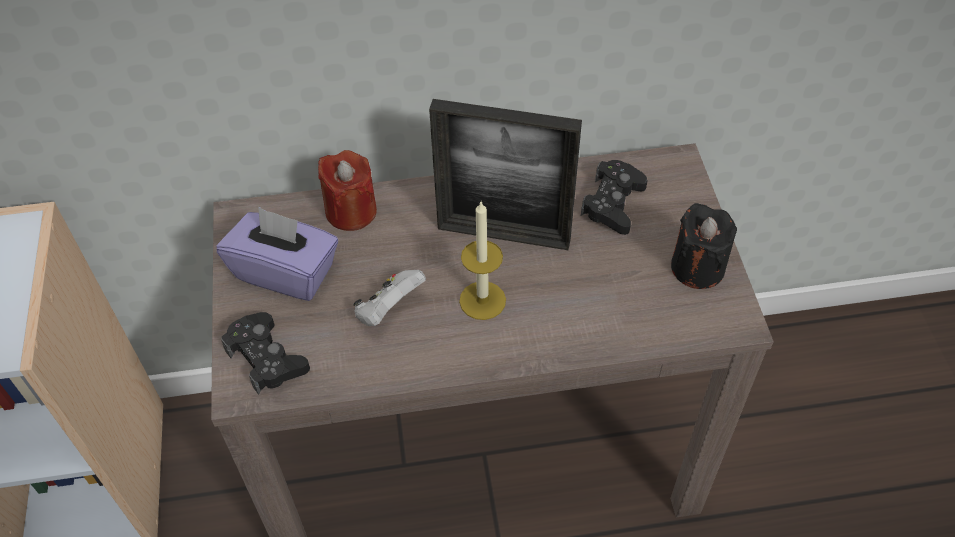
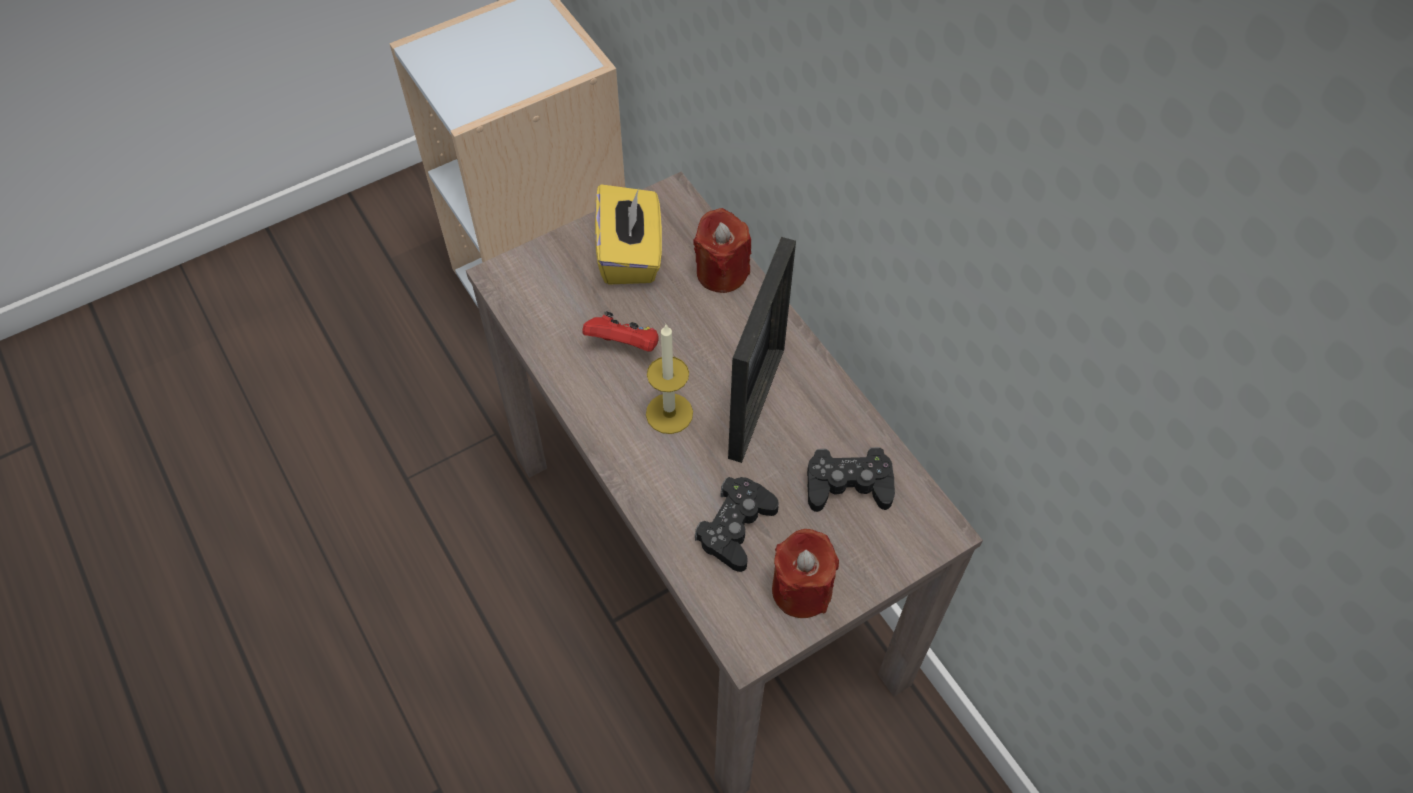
camera: 65 degrees right, 5 degrees up
(266, 358) = (536, 280): black game controller -> black game controller (735, 527)
(286, 272) = (630, 254): purple tissue box -> yellow tissue box
(389, 310) = (624, 345): white game controller -> red game controller
(503, 234) = (756, 402): picture frame -> picture frame turned 150 degrees counterclockwise
(697, 267) = (801, 590): black candle -> red candle

